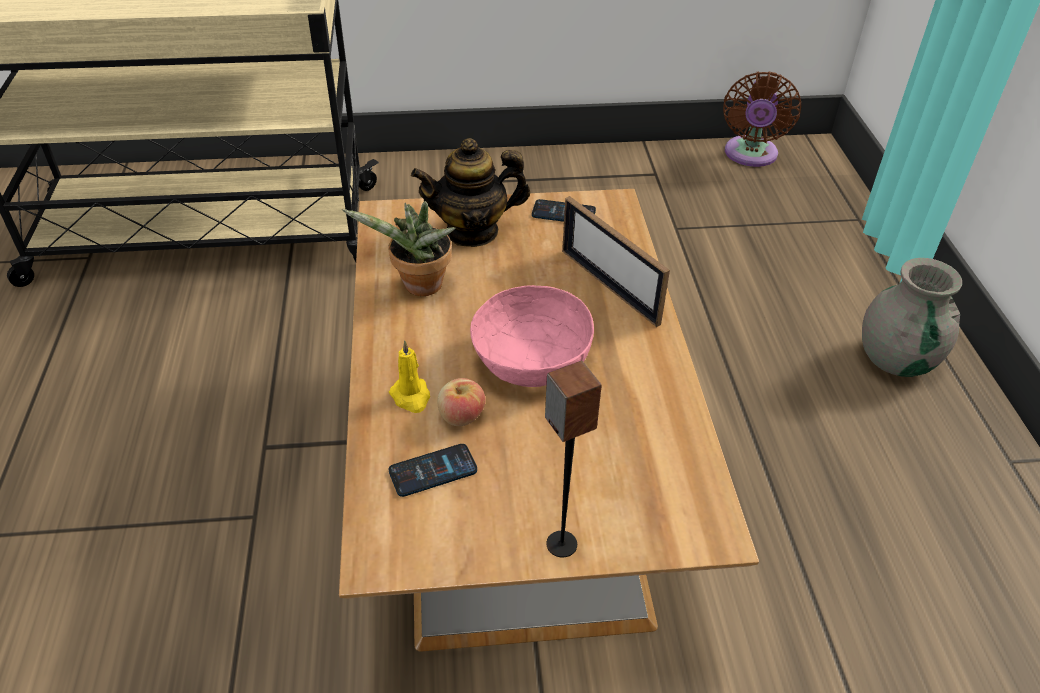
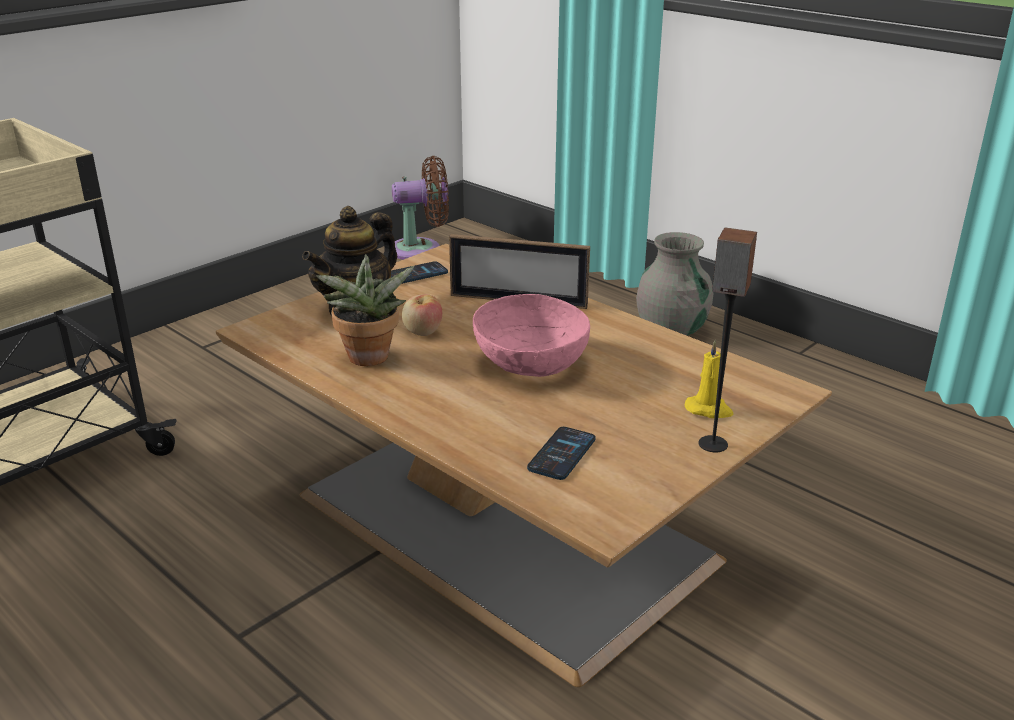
camera: 40 degrees left, 15 degrees down
(411, 397) = (472, 423): yellow candle -> yellow candle (709, 409)
(461, 416) = (531, 415): apple -> apple (422, 332)
(750, 155) = (421, 250): brown fan -> brown fan turned 75 degrees counterclockwise

